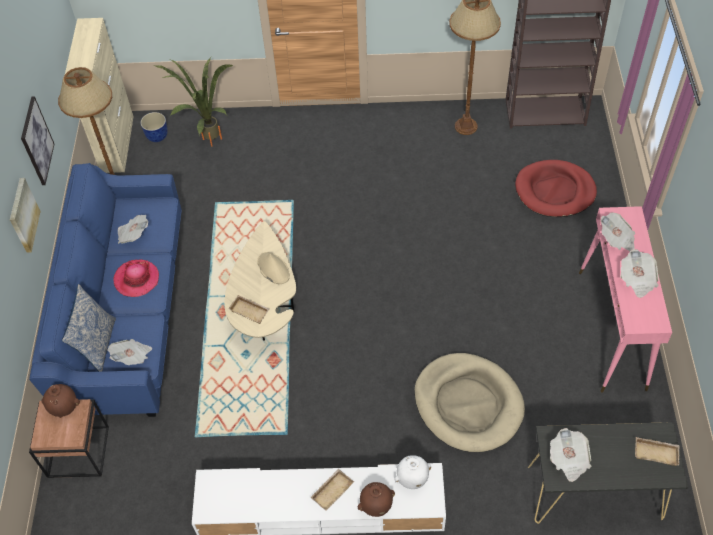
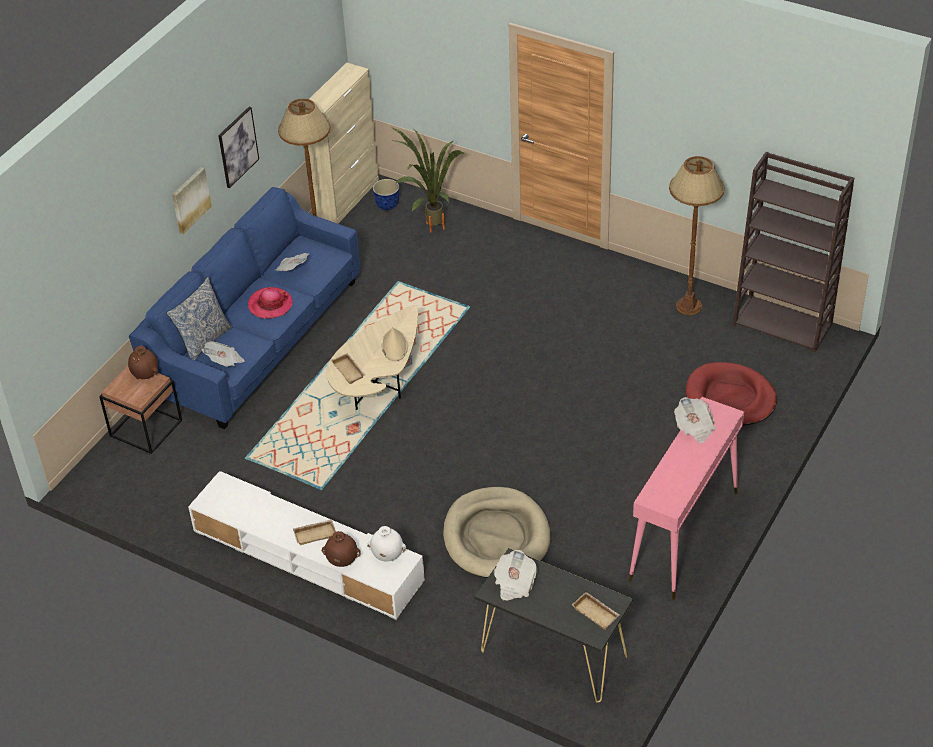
camera: 30 degrees right, 10 degrees down
(637, 280) = (683, 467): newspaper -> none

